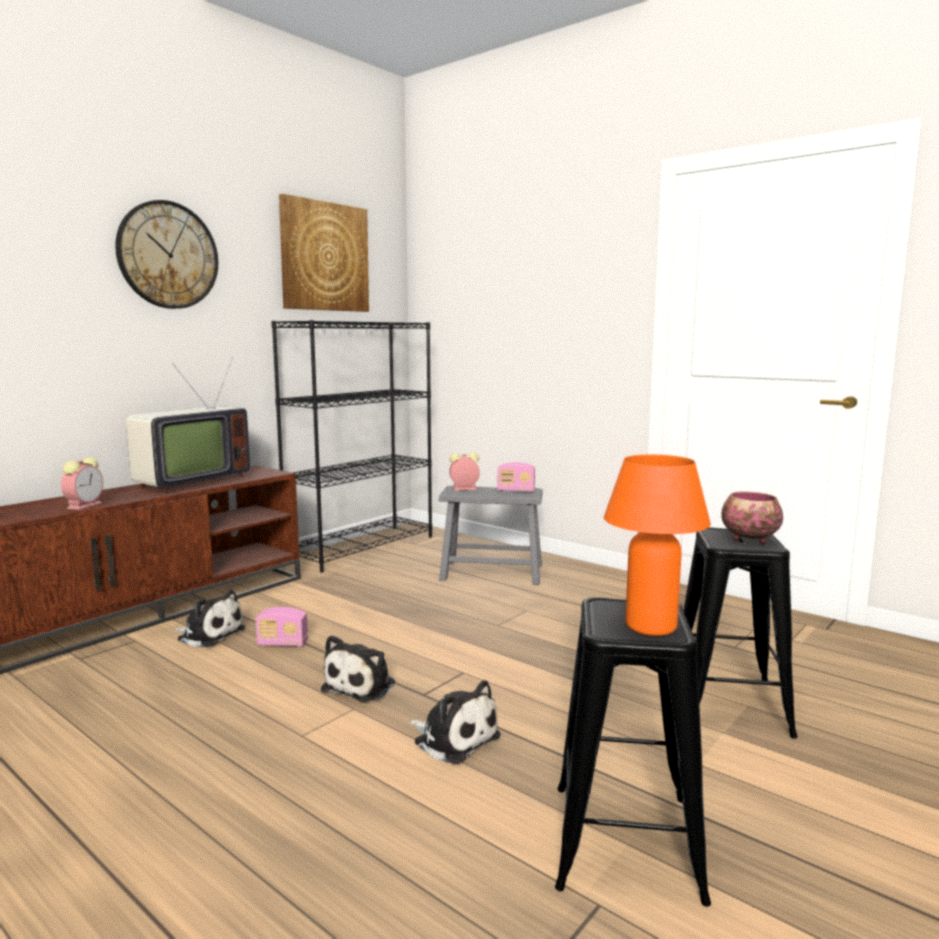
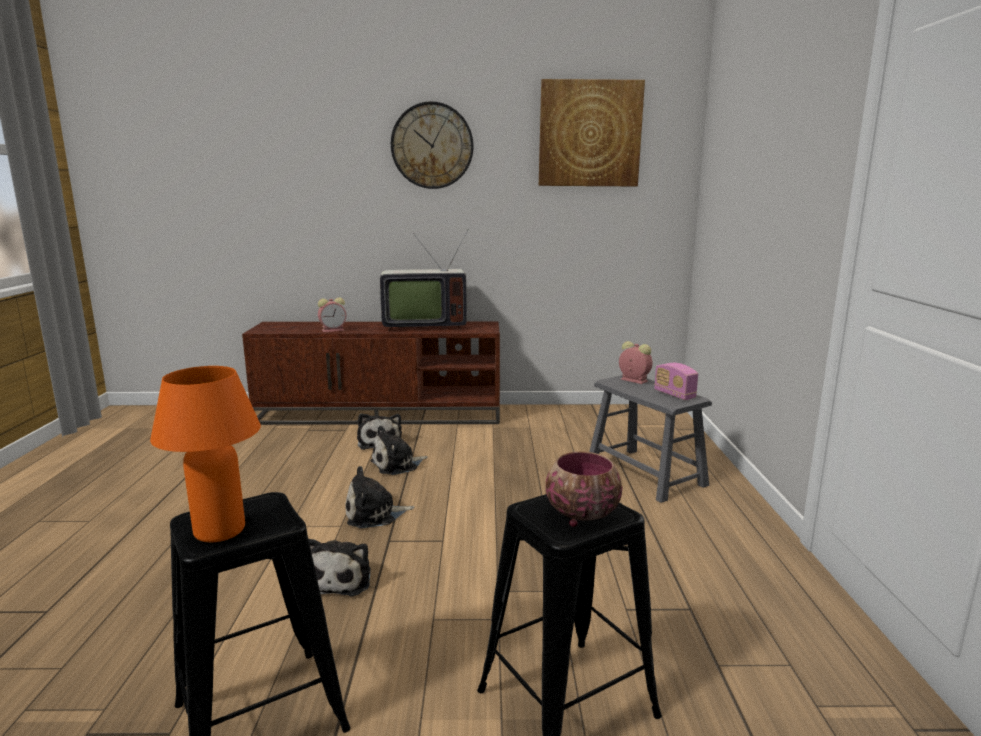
camera: 50 degrees right, 5 degrees up
(282, 643) = (397, 465): radio -> plush toy
(362, 547) = (590, 414): black bookcase -> none

